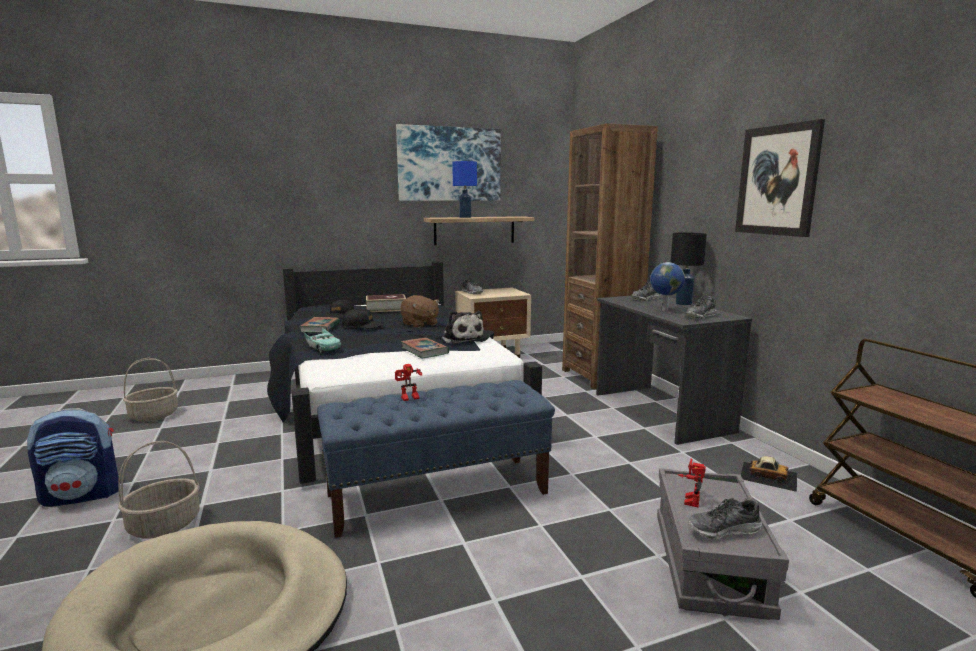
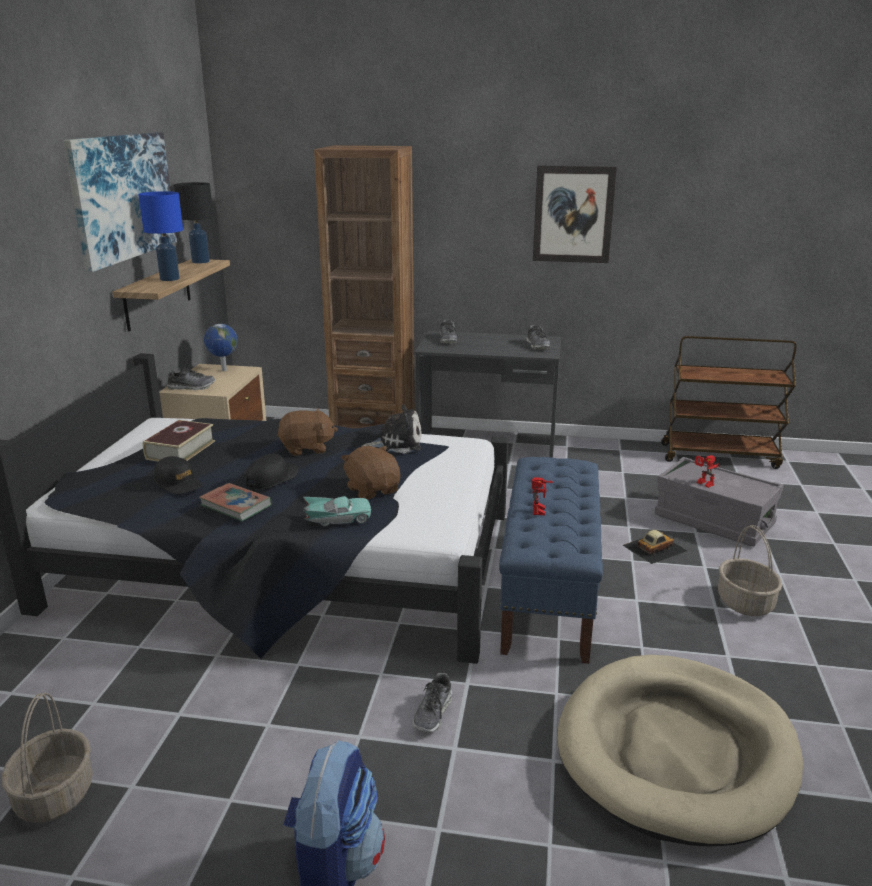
camera: 60 degrees left, 10 degrees up
(164, 525) = (486, 781): basket -> basket (746, 603)
(374, 346) = (373, 490): none -> brown plush toy
(424, 351) = (422, 470): book -> none
(664, 310) = (501, 348): globe -> globe (223, 370)
(683, 303) = (485, 336): black table lamp -> black table lamp (200, 262)
(723, 530) = (746, 488): shoe -> shoe (433, 713)
(768, 475) = (624, 457): toy car -> toy car (654, 548)

